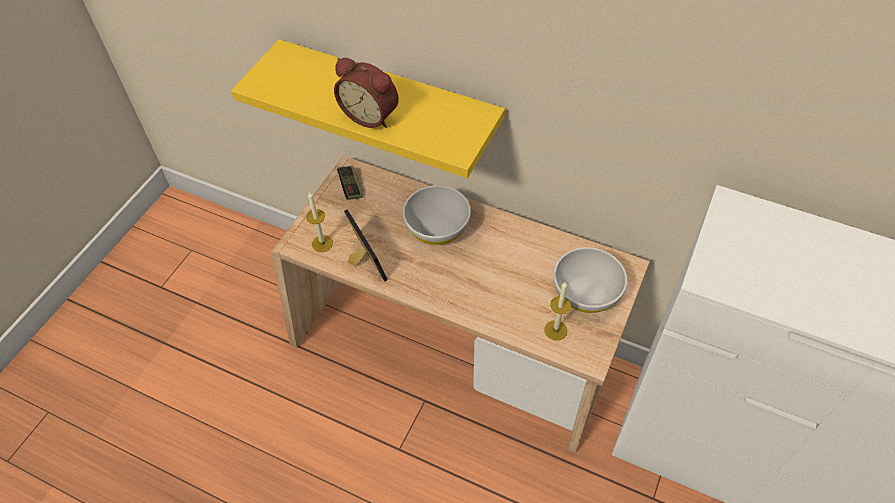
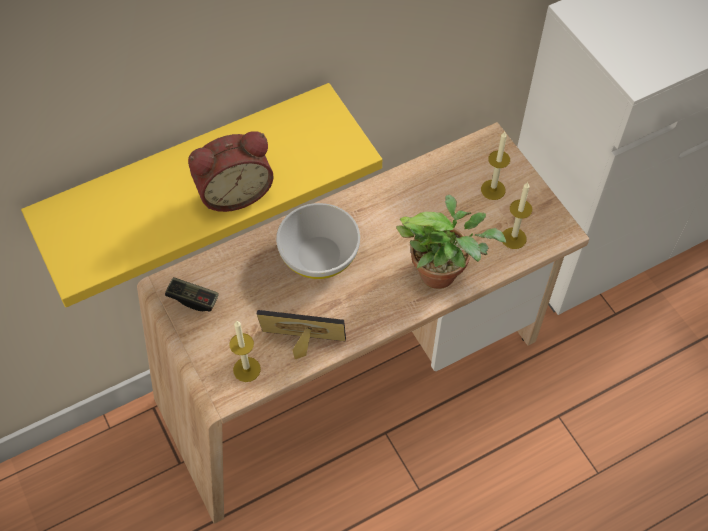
camera: 55 degrees left, 5 degrees up
(486, 304) = (443, 272): none -> potted plant
(585, 293) = (493, 189): white bowl -> candle

